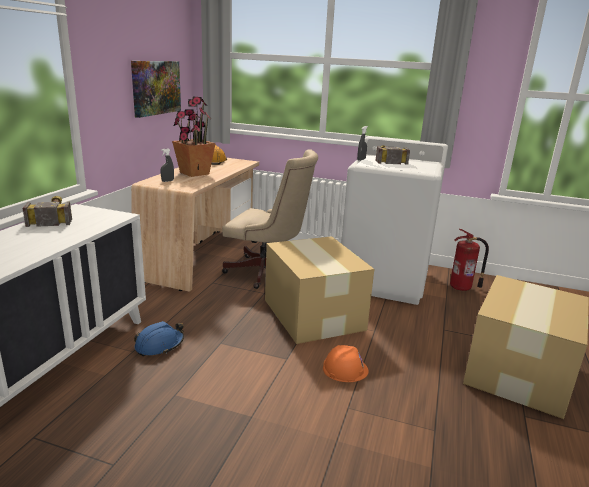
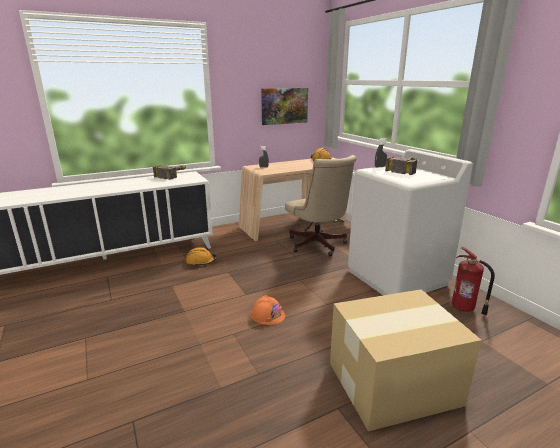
camera: 45 degrees right, 0 degrees up
(159, 345) = (201, 261): blue hard hat -> orange hard hat
(194, 173) = (290, 165): potted plant -> none
(313, 313) = (304, 278): cardboard box -> none

